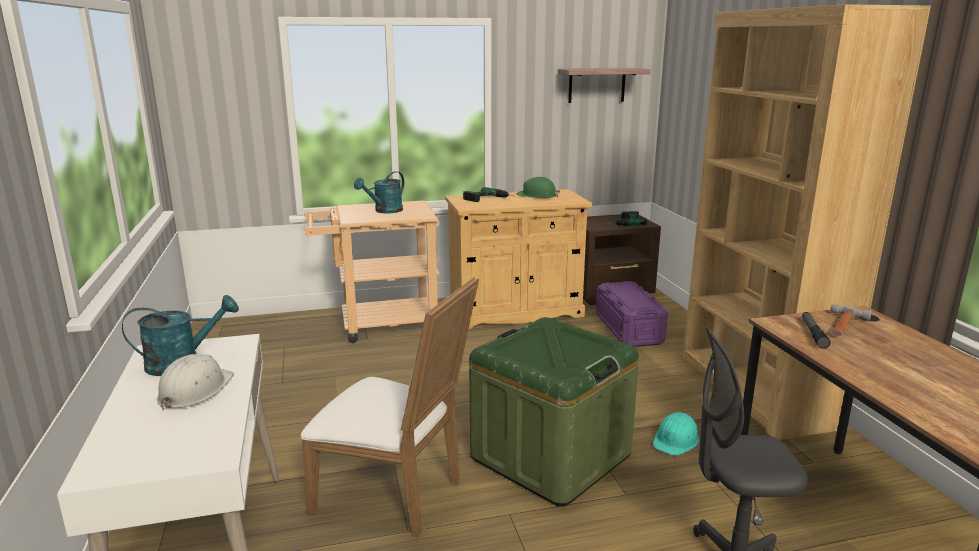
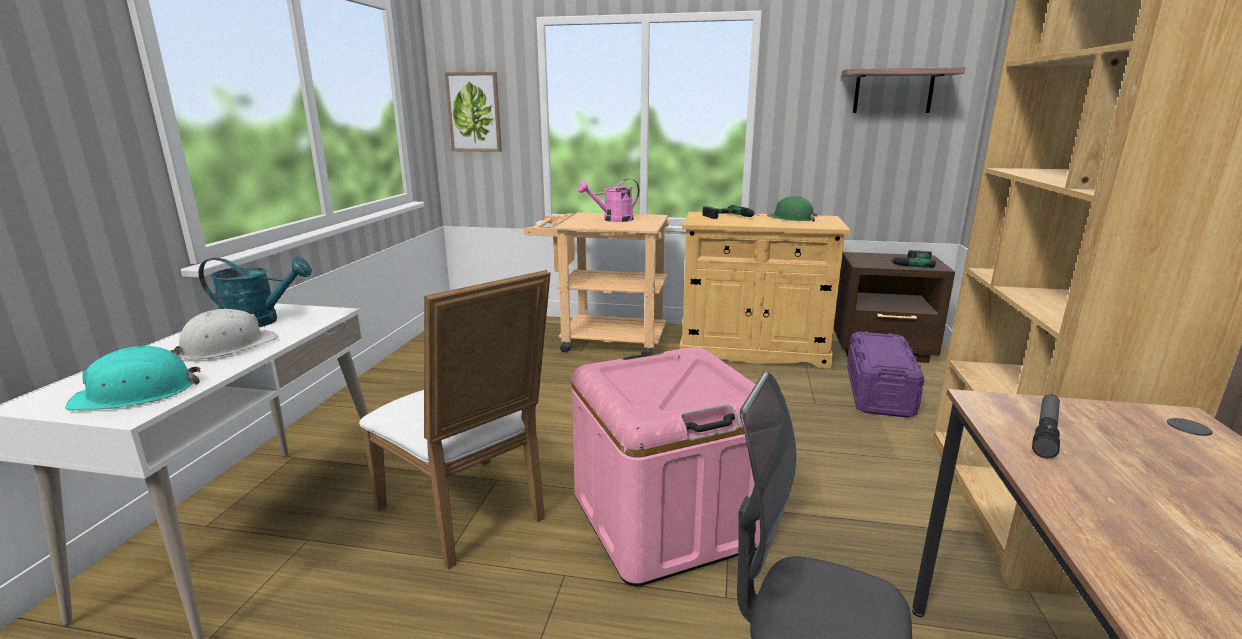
camera: 25 degrees right, 0 degrees up
(211, 111) = (474, 112): none -> picture
(384, 211) = (613, 220): turquoise watering can -> pink watering can
(550, 456) = (667, 519): green storage box -> pink storage box
(676, 440) = (848, 544): turquoise hard hat -> turquoise hard hat (136, 393)
(843, 326) = (1121, 430): hammer -> none

